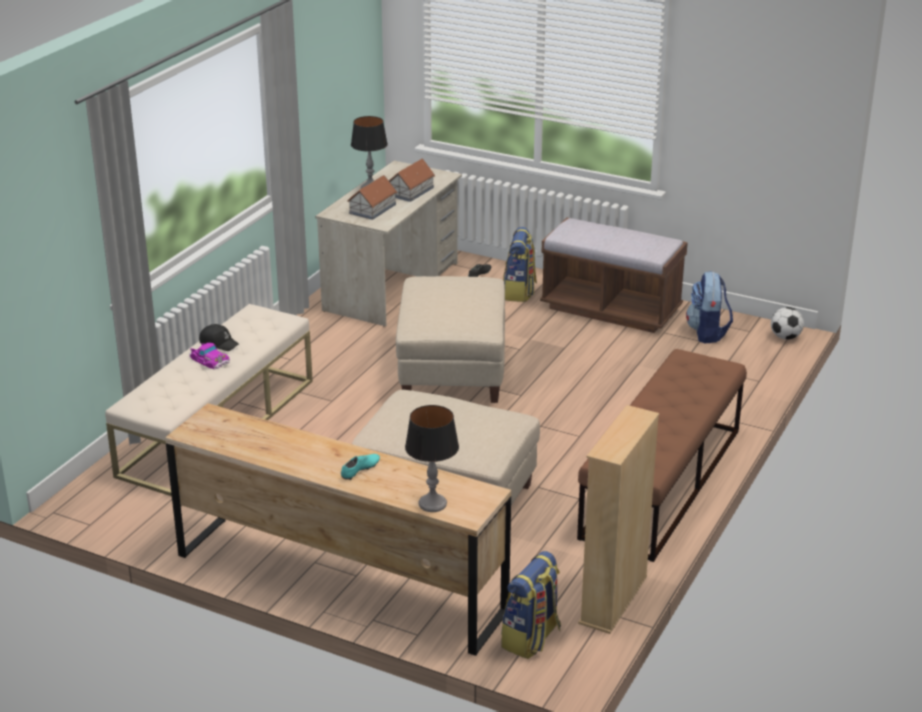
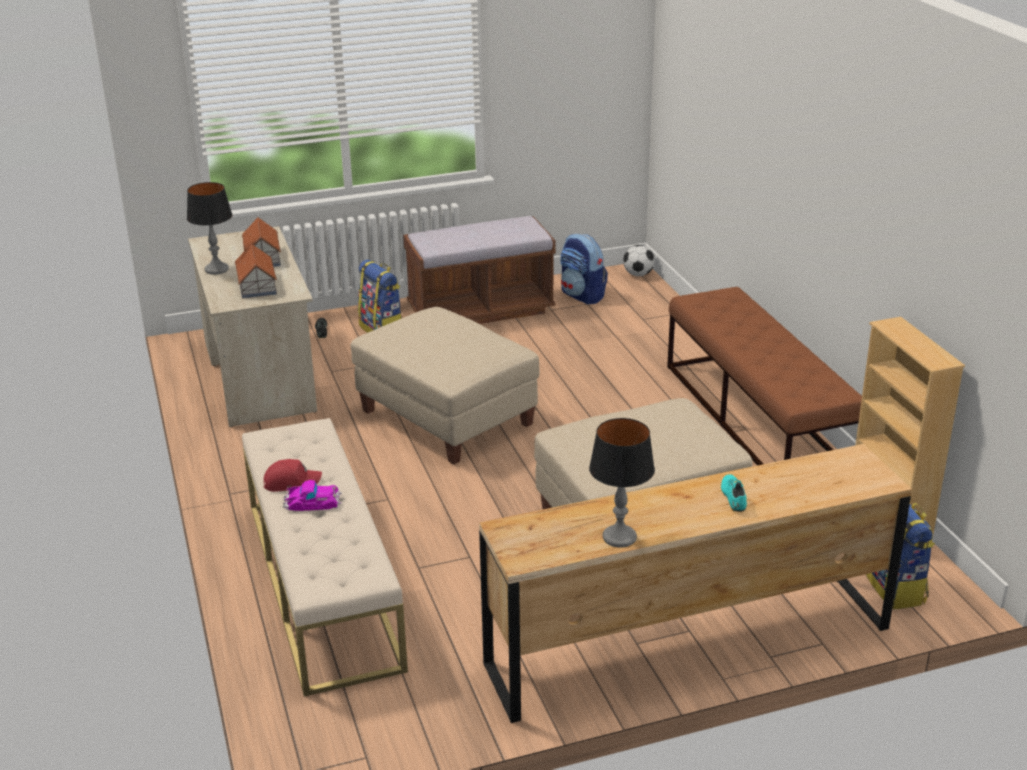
camera: 45 degrees left, 0 degrees up
(219, 343) = (291, 482): black cap -> red cap
(432, 504) = (840, 489): table lamp -> table lamp (619, 537)

